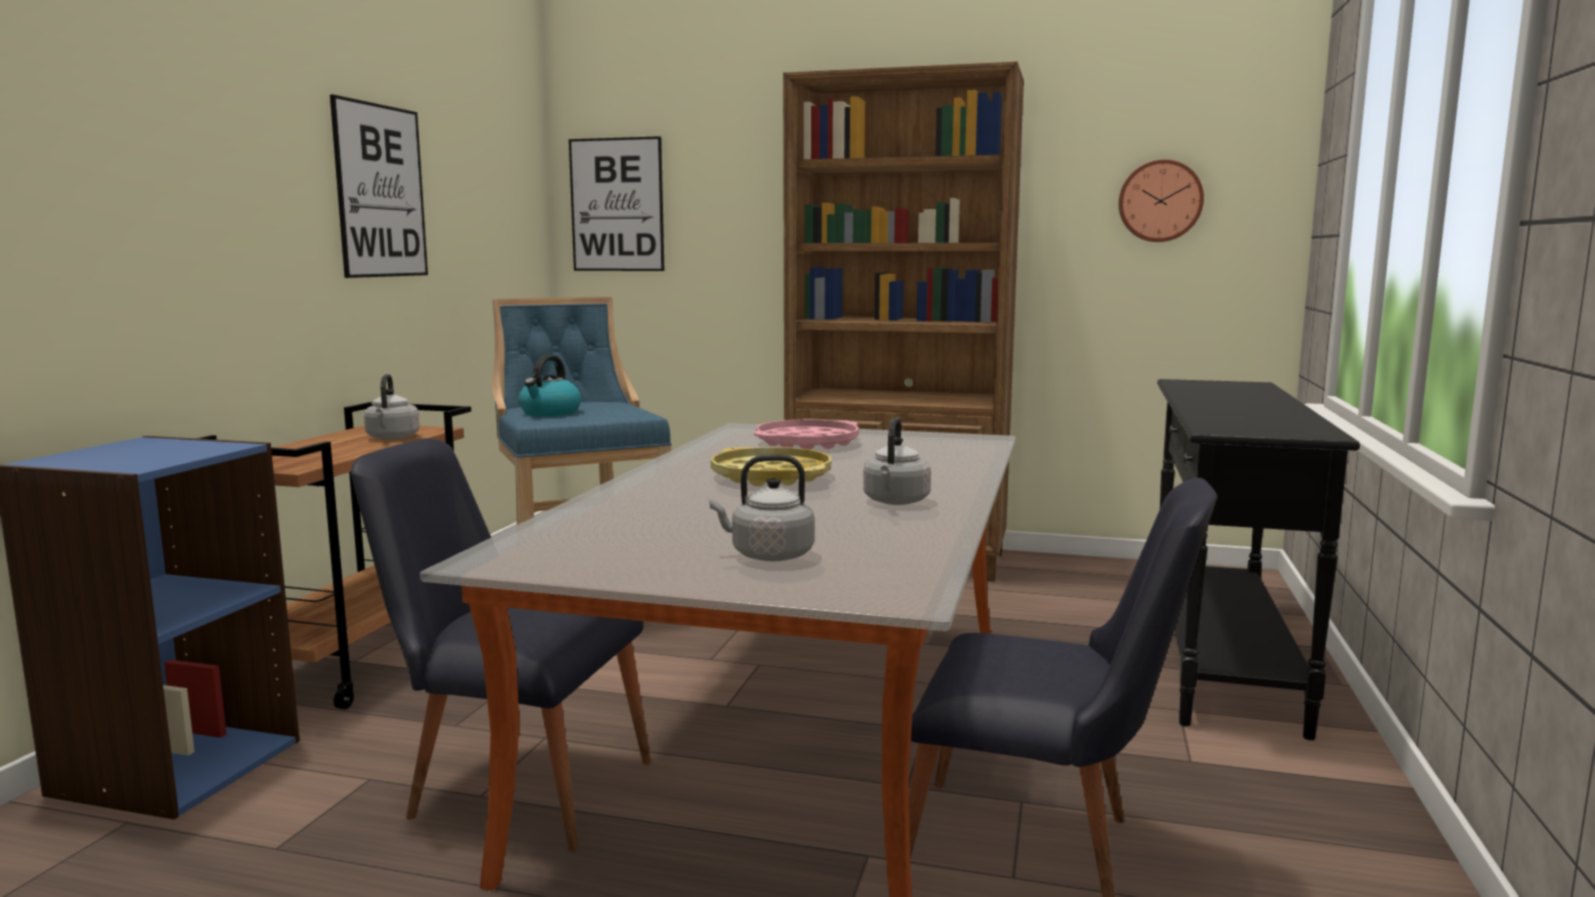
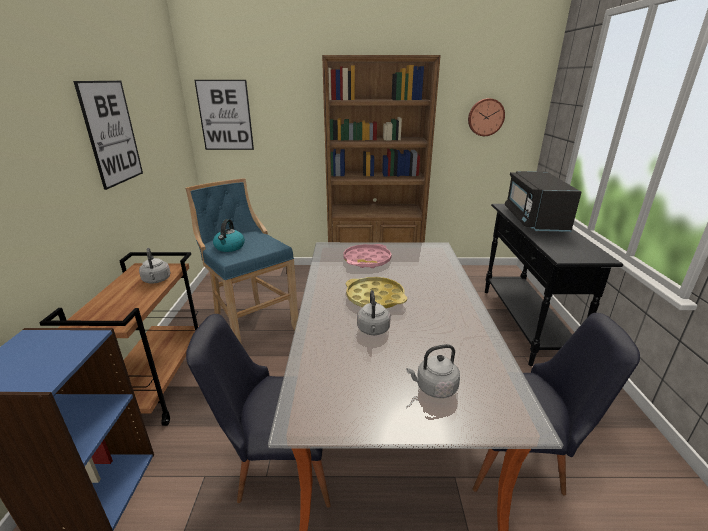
camera: 15 degrees left, 15 degrees up
(895, 502) = (449, 317): grey kettle -> grey kettle (373, 330)
(1228, 395) = (534, 220): none -> black microwave

